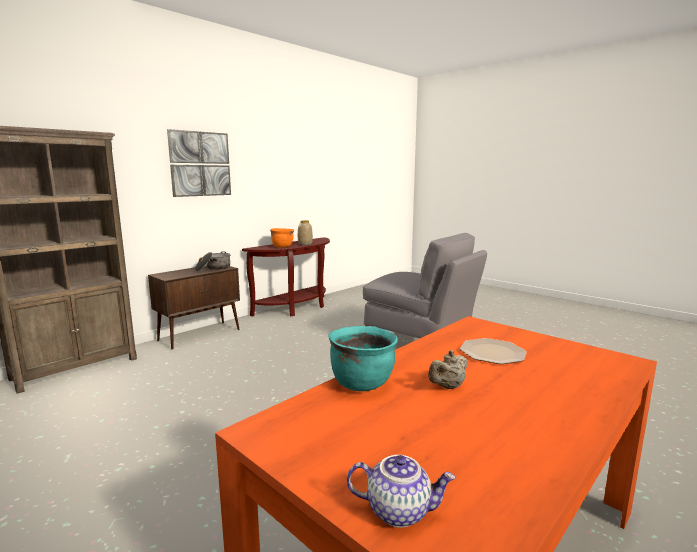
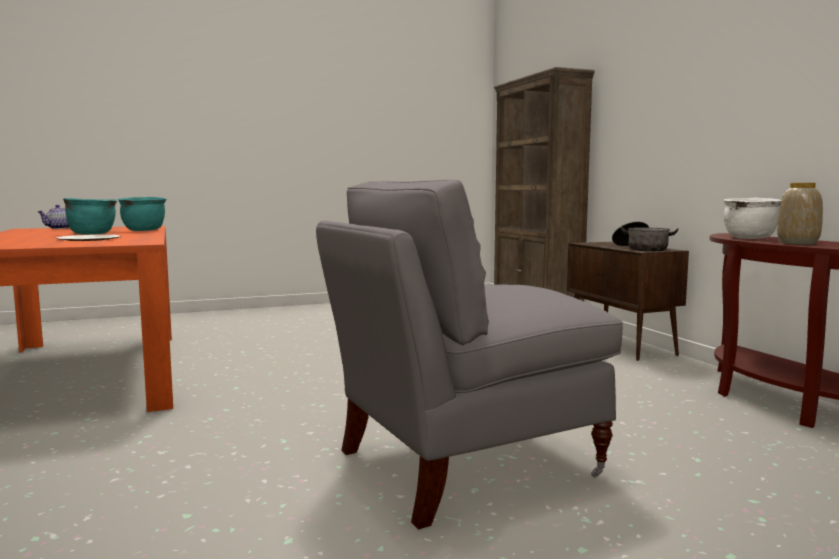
camera: 115 degrees right, 5 degrees down
(200, 164) = (687, 81): picture -> none
(282, 246) = (750, 238): orange cooking pot -> white cooking pot
(448, 387) = (92, 234): beige teapot -> turquoise cooking pot

